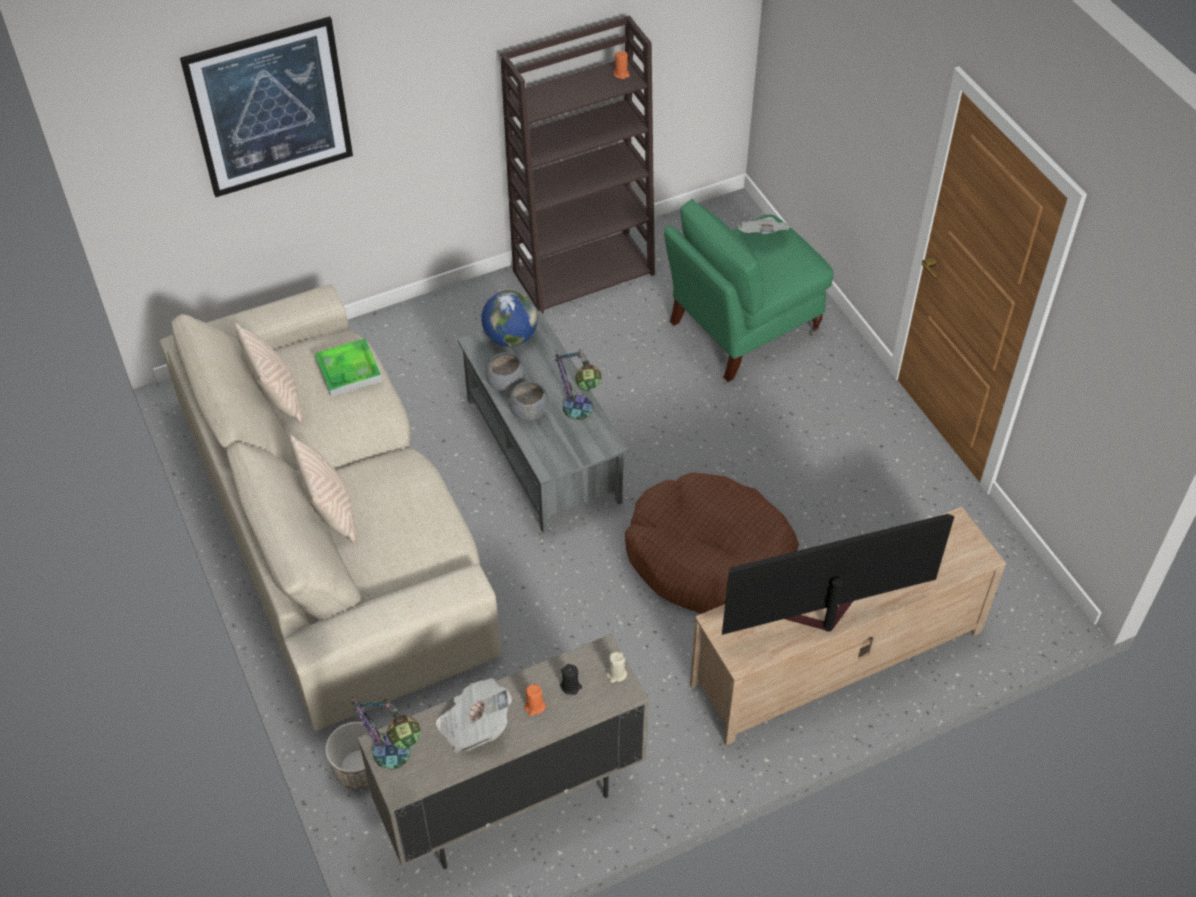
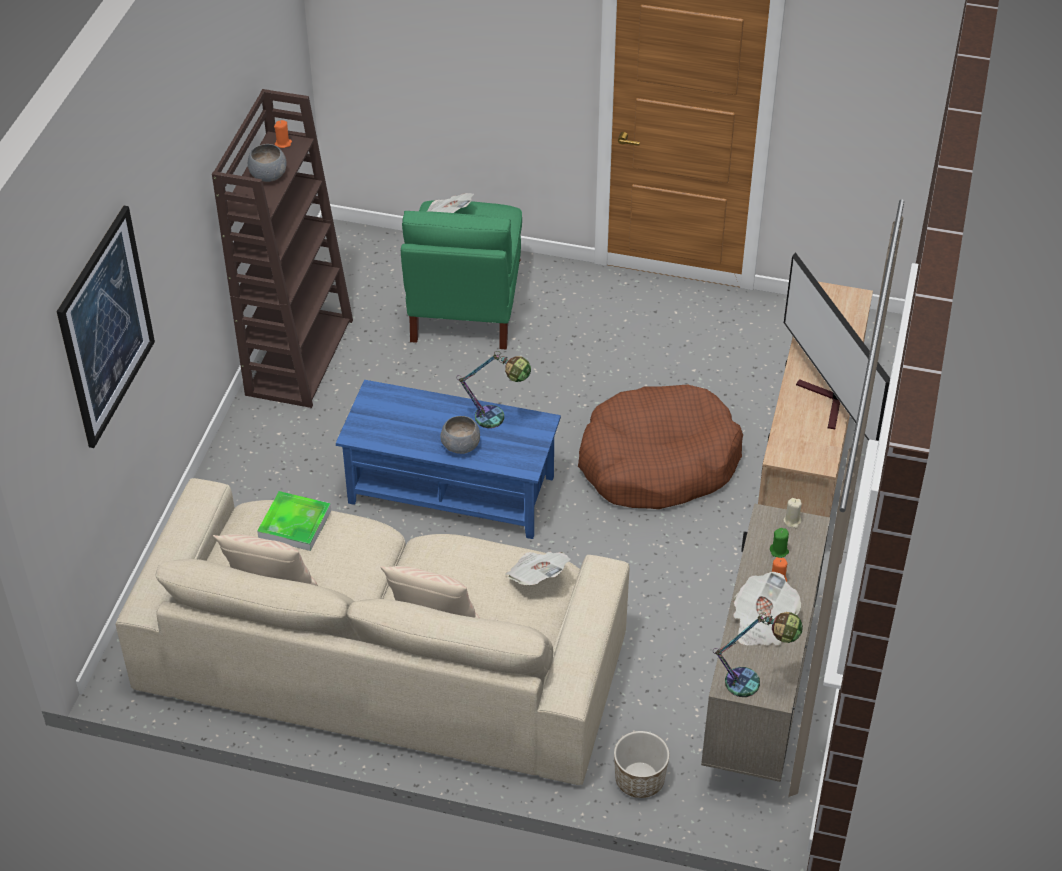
camera: 50 degrees left, 5 degrees down
(432, 548) = (537, 577): none -> newspaper
(505, 382) = (415, 442): grey bowl -> grey bowl (268, 176)
(510, 337) = (372, 412): globe -> none
(542, 449) = (450, 490): grey coffee table -> blue coffee table
(570, 686) = (779, 551): black candle -> green candle
(820, 618) = (828, 403): television -> television turned 45 degrees counterclockwise

